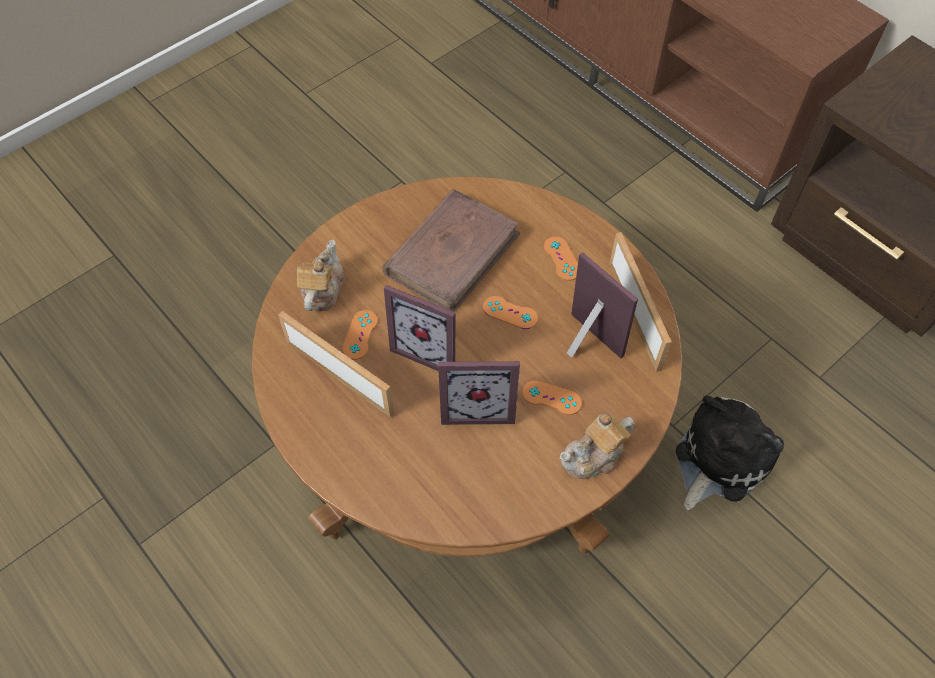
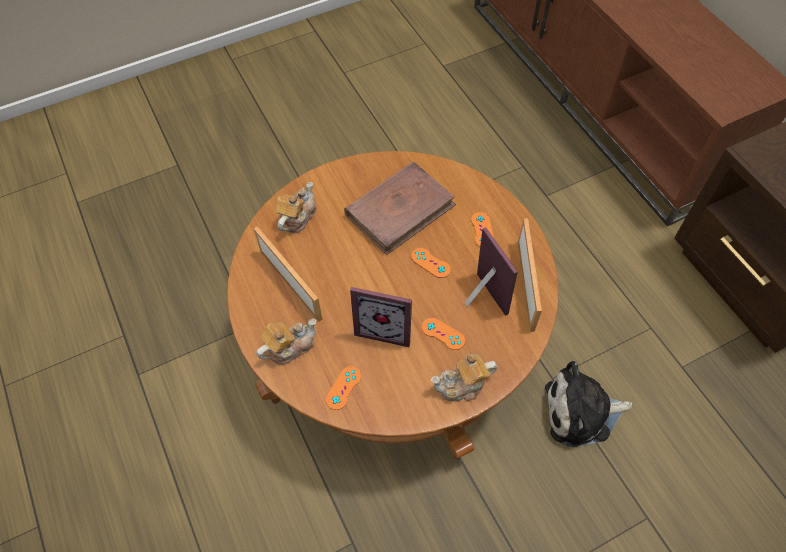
camera: 15 degrees right, 0 degrees up
(360, 335) = (314, 256): orange game controller -> orange game controller (343, 388)
(362, 458) = (289, 347): none -> teapot
(430, 348) = (363, 277): picture frame -> none
(718, 459) = (581, 412): plush toy -> plush toy turned 150 degrees counterclockwise

